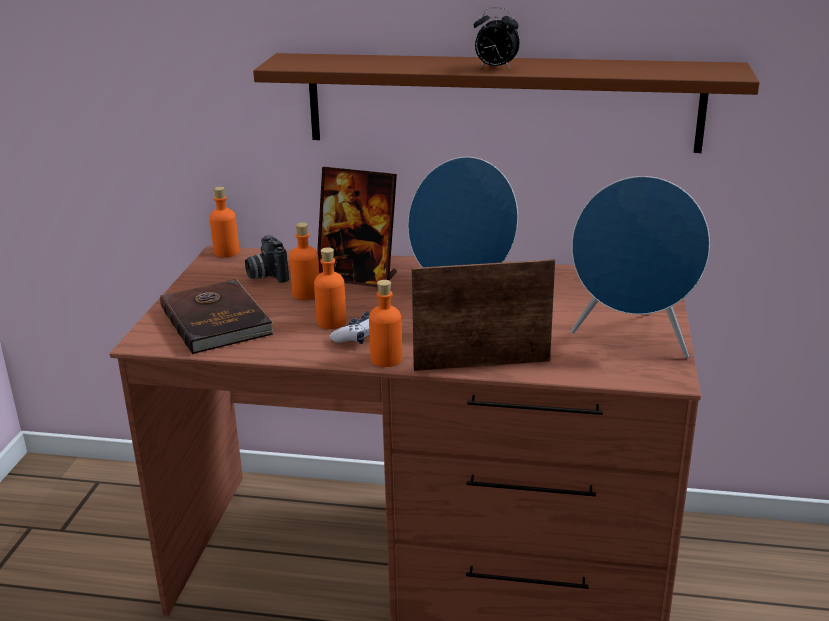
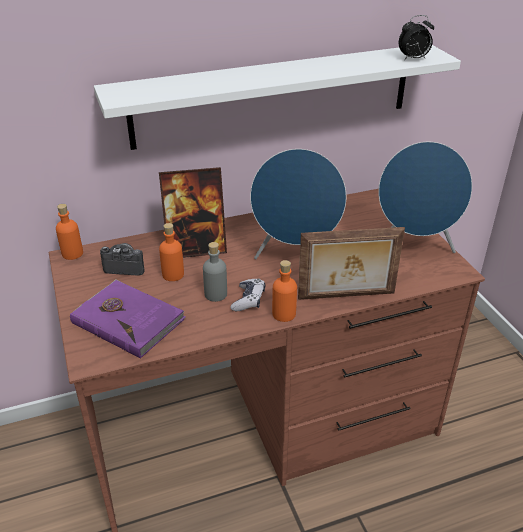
camera: 30 degrees left, 10 degrees up
(217, 320) = (128, 320): brown book -> purple book
(266, 275) = (126, 266): camera -> camera turned 150 degrees clockwise
(331, 322) = (216, 294): orange bottle -> grey bottle
(481, 363) = (346, 297): picture frame -> picture frame turned 150 degrees counterclockwise
(495, 68) = (286, 75): alarm clock -> alarm clock (413, 59)
(502, 102) = (274, 95): brown shelf -> white shelf

